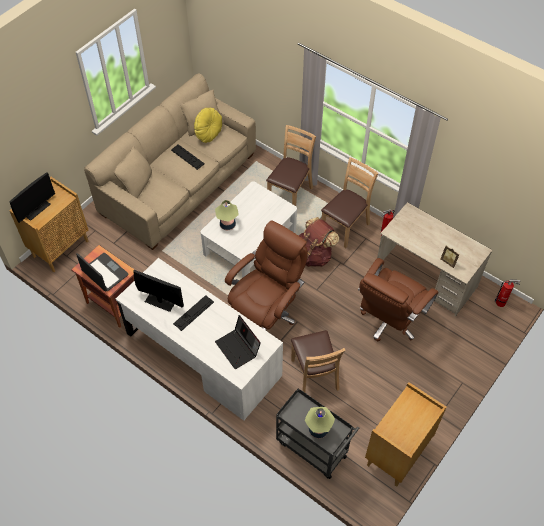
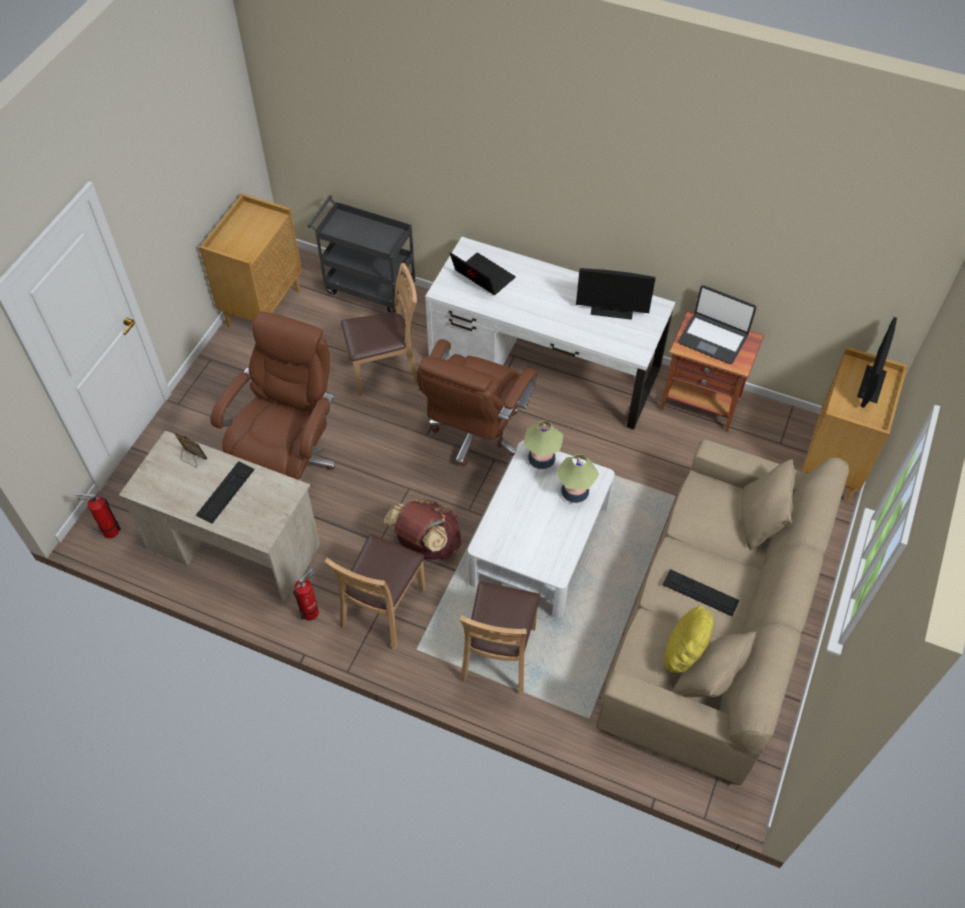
camera: 165 degrees right, 0 degrees up
(193, 312) = (559, 306): keyboard -> keyboard (225, 492)
(314, 375) = (385, 371): brown chair -> brown chair turned 105 degrees clockwise
(318, 430) = (358, 229): table lamp -> table lamp (541, 460)

